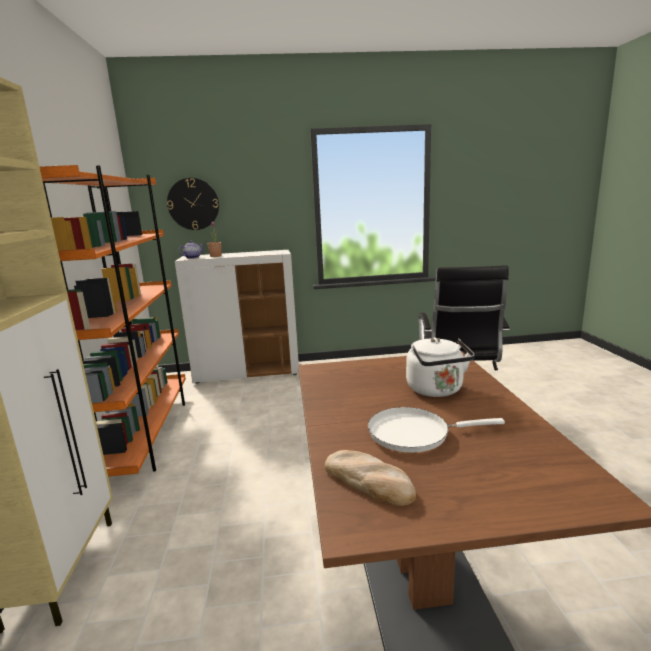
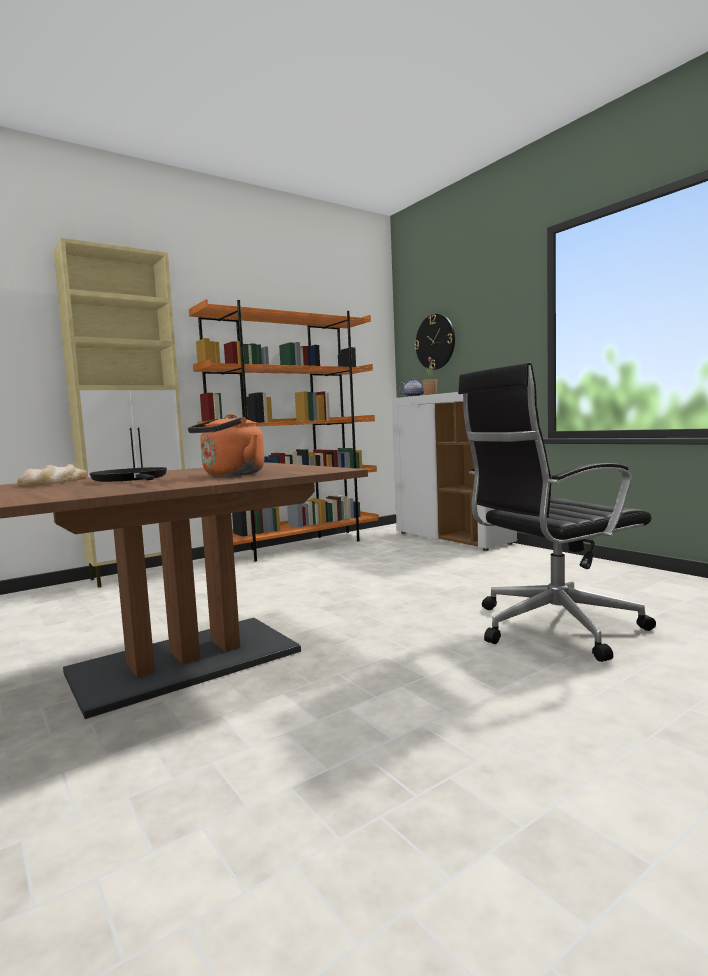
camera: 60 degrees right, 10 degrees down
(414, 433) = (131, 479): white frying pan -> black frying pan
(437, 390) = (230, 474): white kettle -> orange kettle

